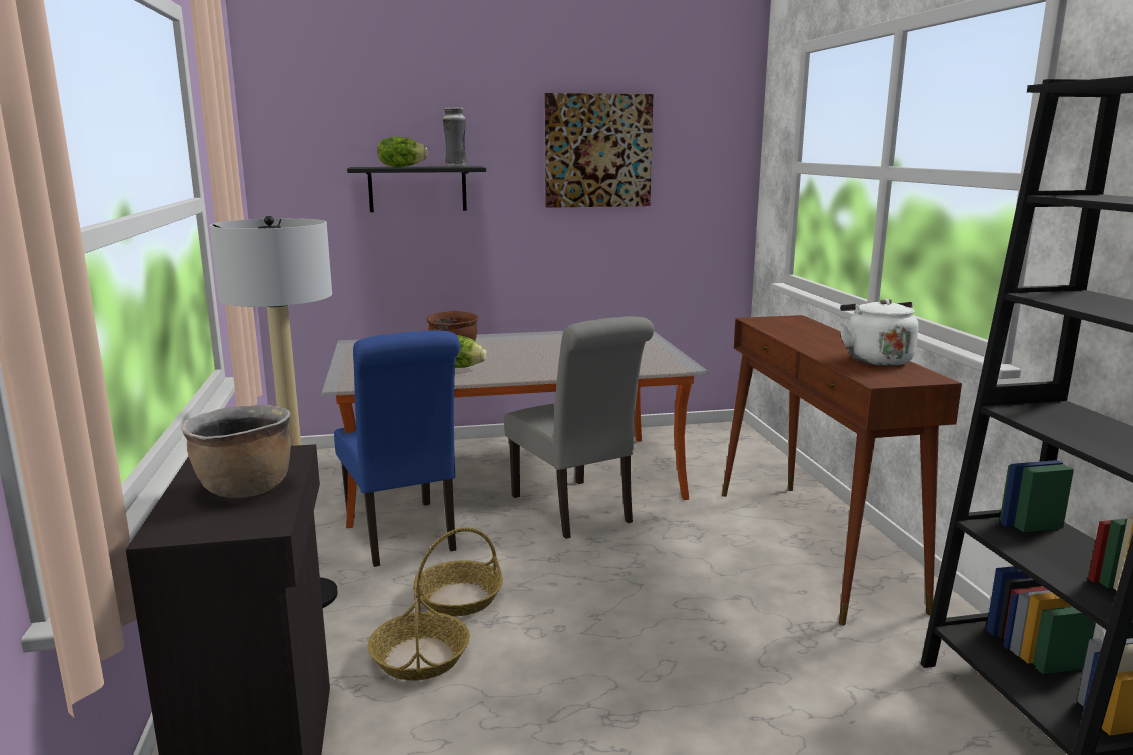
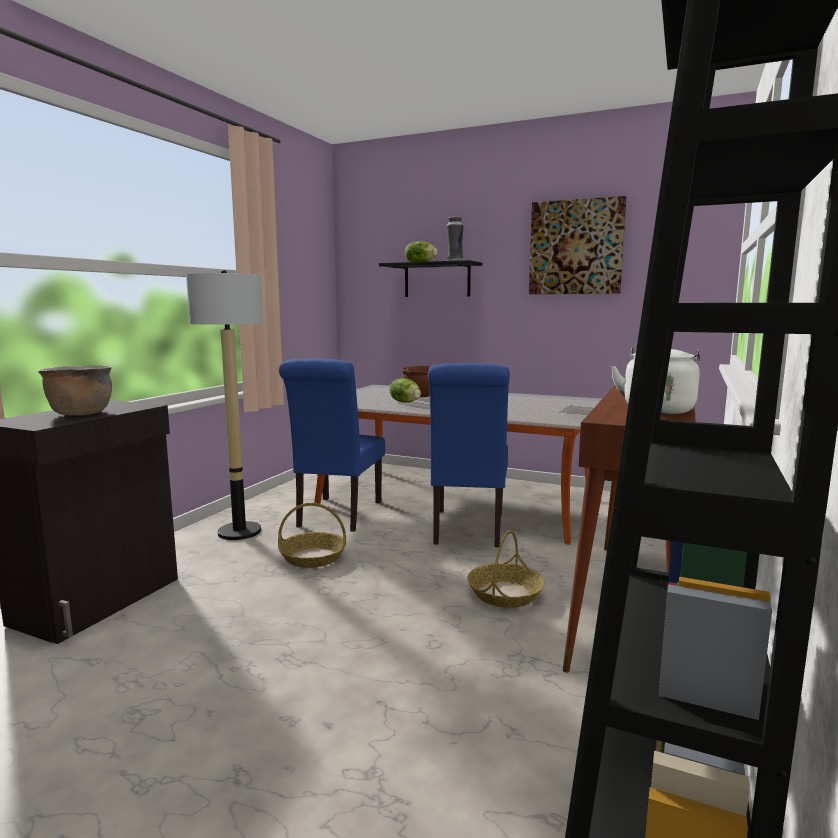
camera: 35 degrees right, 5 degrees down
(420, 658) = (242, 581): basket -> basket (505, 594)
(576, 511) = (467, 530): grey chair -> blue chair

